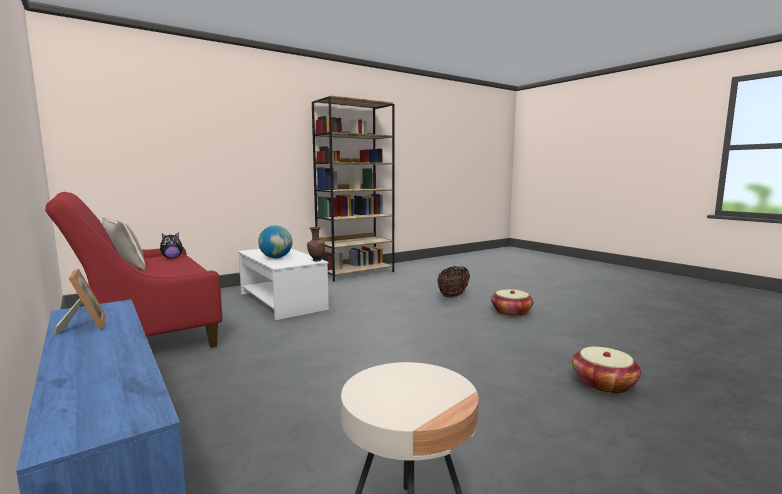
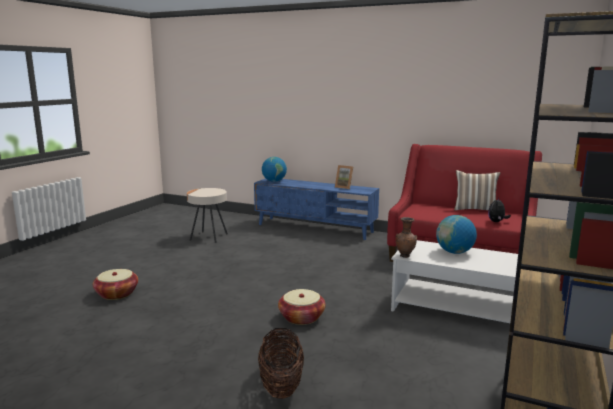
camera: 150 degrees right, 5 degrees up
(108, 408) = (274, 181): none -> globe
(511, 312) = (183, 363): basket -> basket (301, 317)

